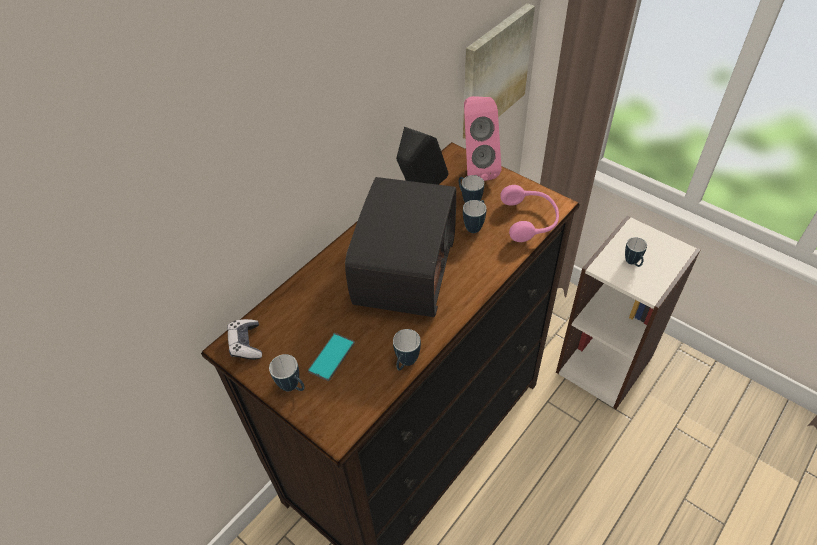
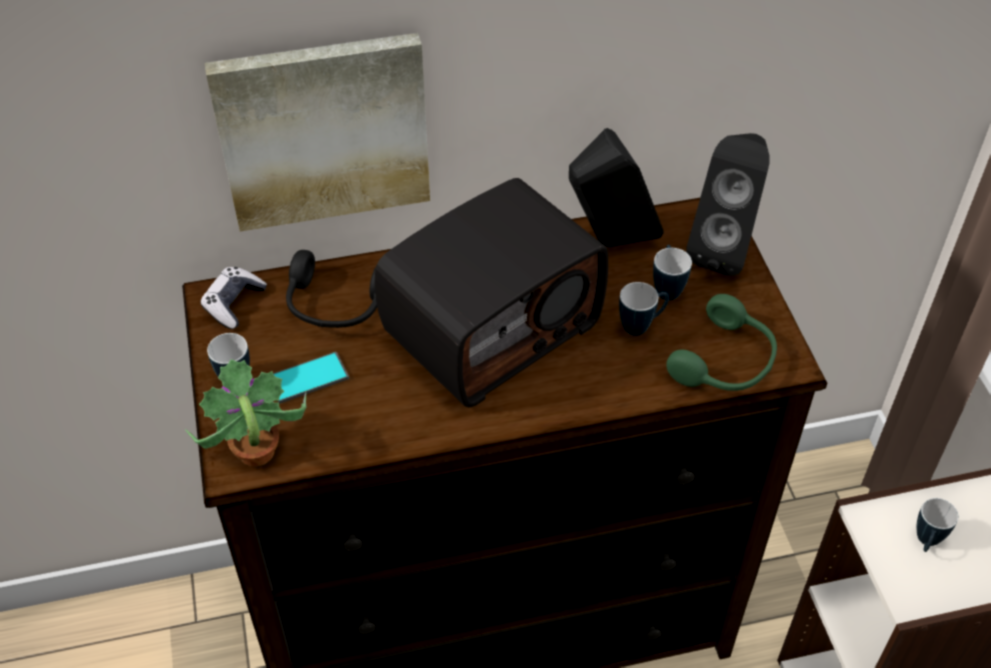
camera: 35 degrees right, 0 degrees up
(308, 309) = (336, 306): none -> black headphones
(342, 417) = (255, 453): none -> potted plant
(405, 363) = (381, 441): mug -> none
(476, 168) = (724, 249): pink speaker -> black speaker
(494, 71) = (868, 117): picture -> picture (323, 130)
(530, 220) = (726, 362): pink headphones -> green headphones

